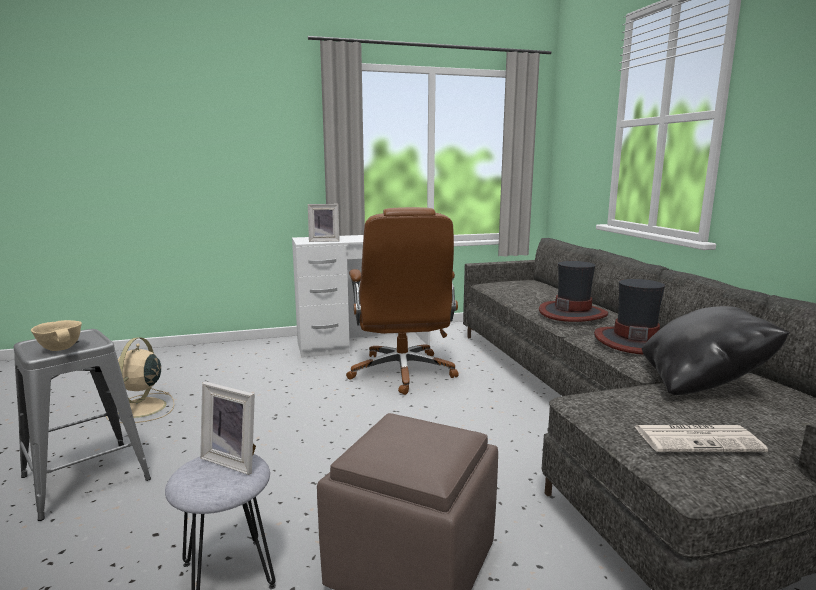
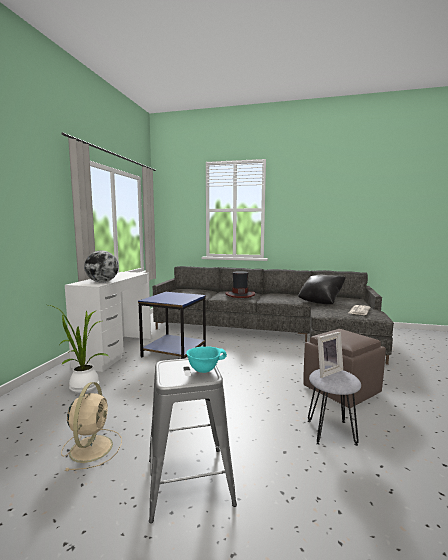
camera: 60 degrees left, 5 degrees down
(62, 349) = (204, 370): beige bowl -> turquoise bowl
(141, 409) = (92, 447): beige fan -> beige fan turned 120 degrees counterclockwise
(258, 362) = (82, 386): none -> potted plant
(324, 241) = (102, 282): picture frame -> globe
(402, 373) = (174, 352): brown office chair -> blue side table
(635, 341) = (281, 296): hat -> none

